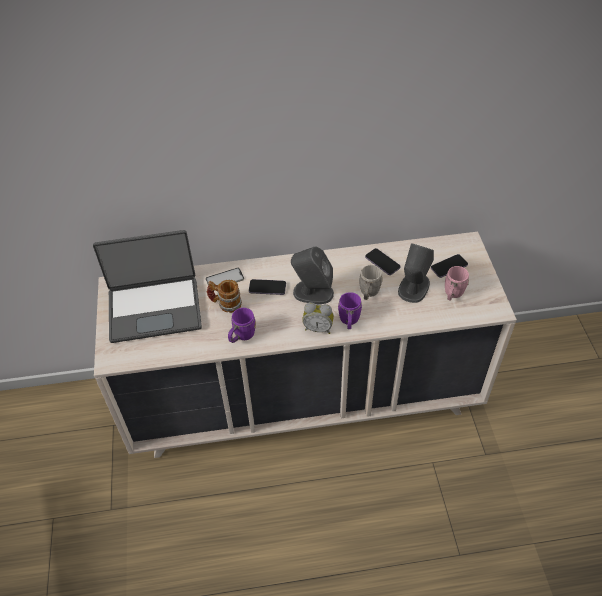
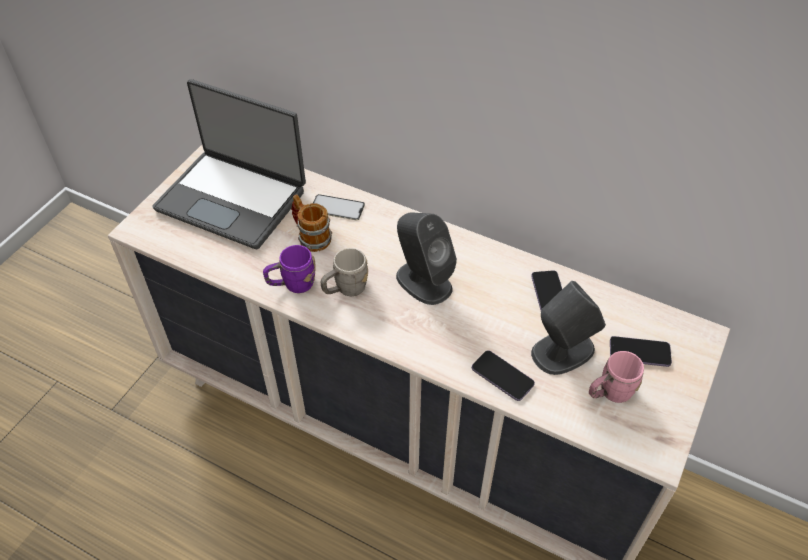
camera: 35 degrees right, 0 degrees up
(267, 288) = (375, 245): phone -> phone (502, 376)
(318, 328) = (388, 329): alarm clock -> none
(349, 321) = (434, 344): purple mug -> none
(368, 293) = (493, 323): grey mug -> grey mug (345, 289)

